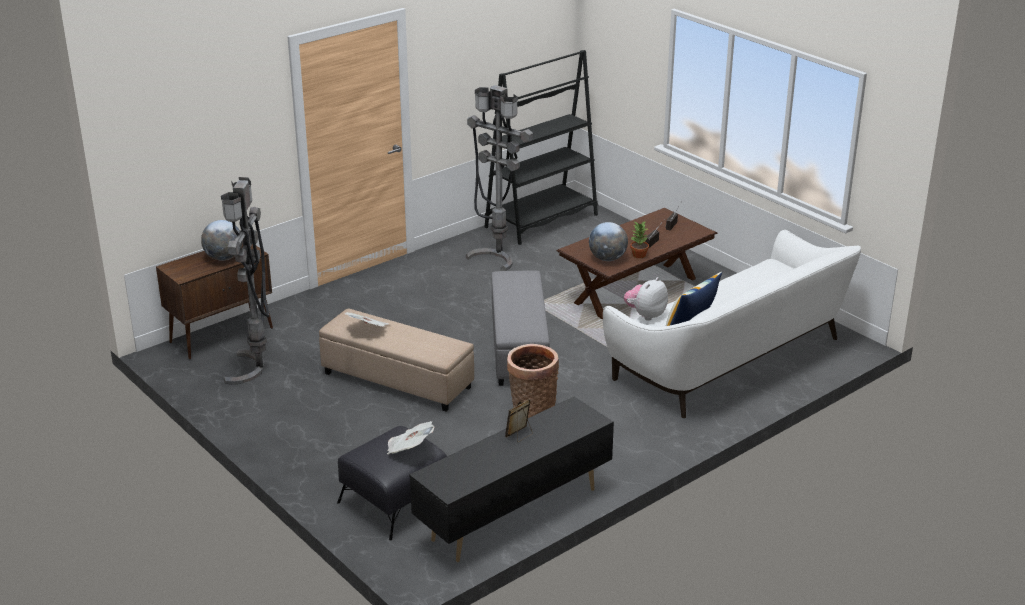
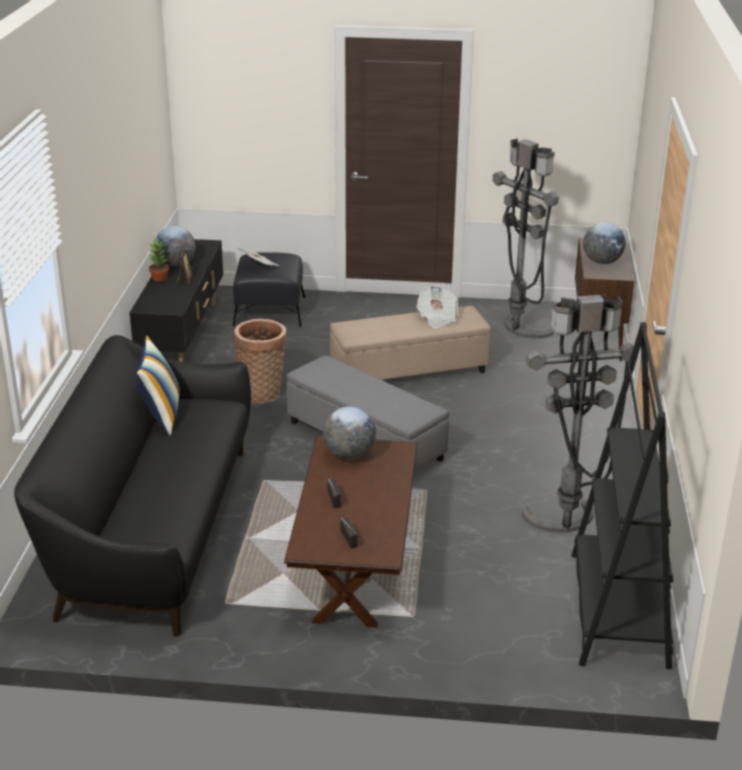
camera: 135 degrees right, 0 degrees up
(499, 460) = (176, 265): none -> globe
(638, 255) = (325, 476): potted plant -> potted plant (159, 278)
(645, 315) = (224, 414): plush toy -> none
(731, 359) = (152, 531): white sofa -> black sofa

